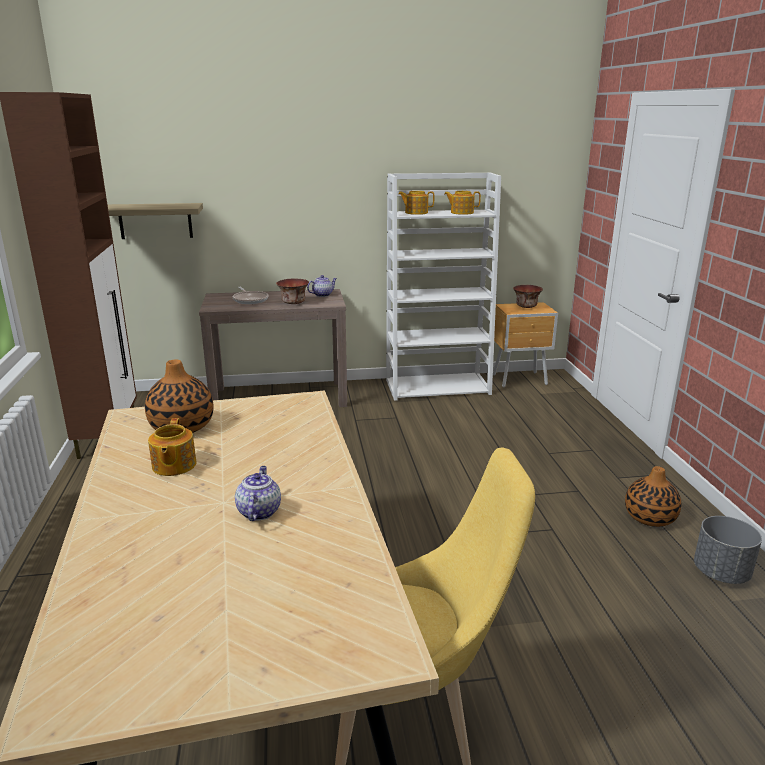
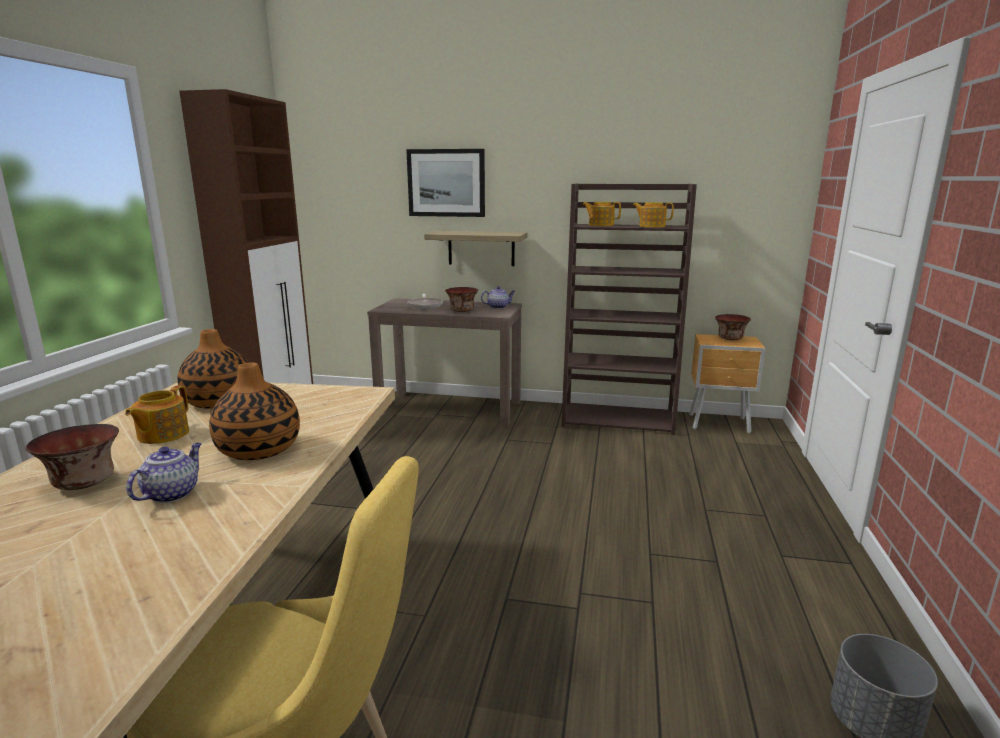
camera: 20 degrees right, 5 degrees down
(155, 221) = (353, 226): shelf -> shelf (481, 248)
(166, 519) = (83, 483): none -> bowl
(258, 174) = (446, 183): none -> picture
(438, 387) = (619, 419): white bookcase -> brown bookcase
(650, 517) = (800, 616): vase -> vase (259, 450)

